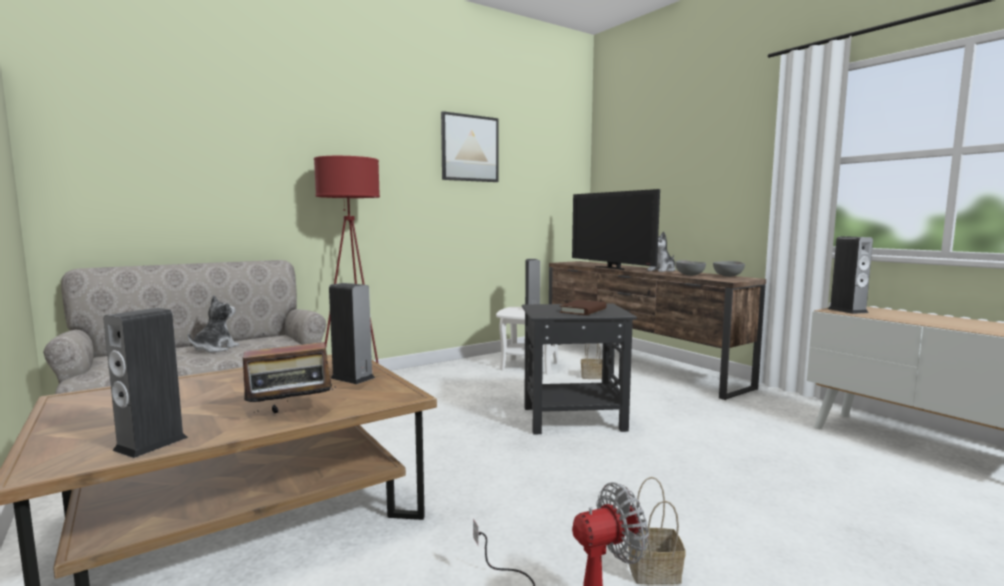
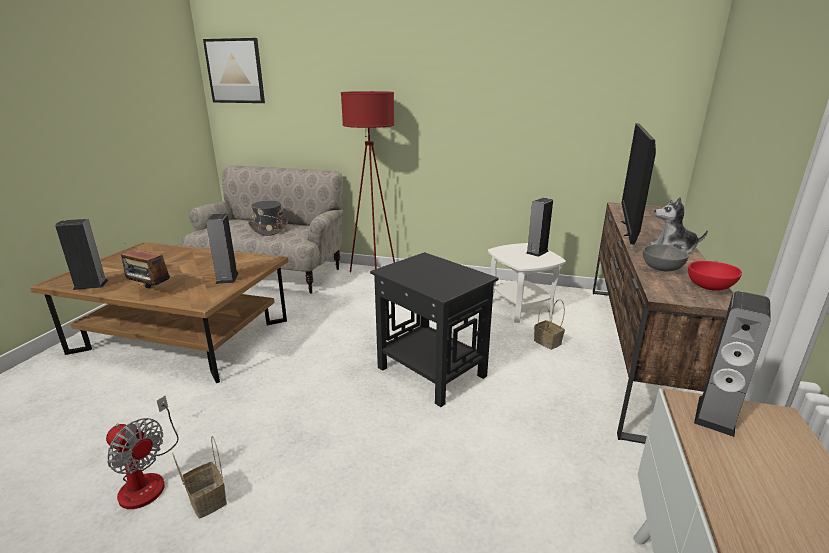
camera: 50 degrees right, 15 degrees up
(215, 349) = (269, 229): plush toy -> grey hat
(469, 148) = (514, 67): picture -> picture (235, 71)
(583, 310) = (431, 277): brown book -> none
(729, 276) = (711, 288): grey bowl -> red bowl

